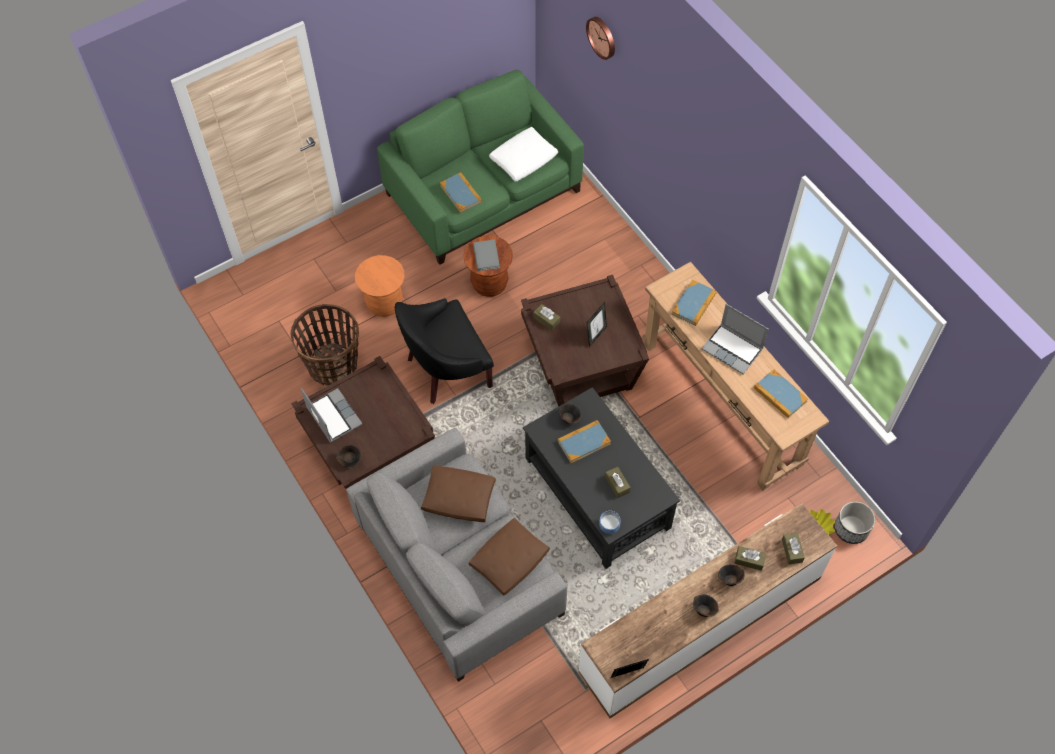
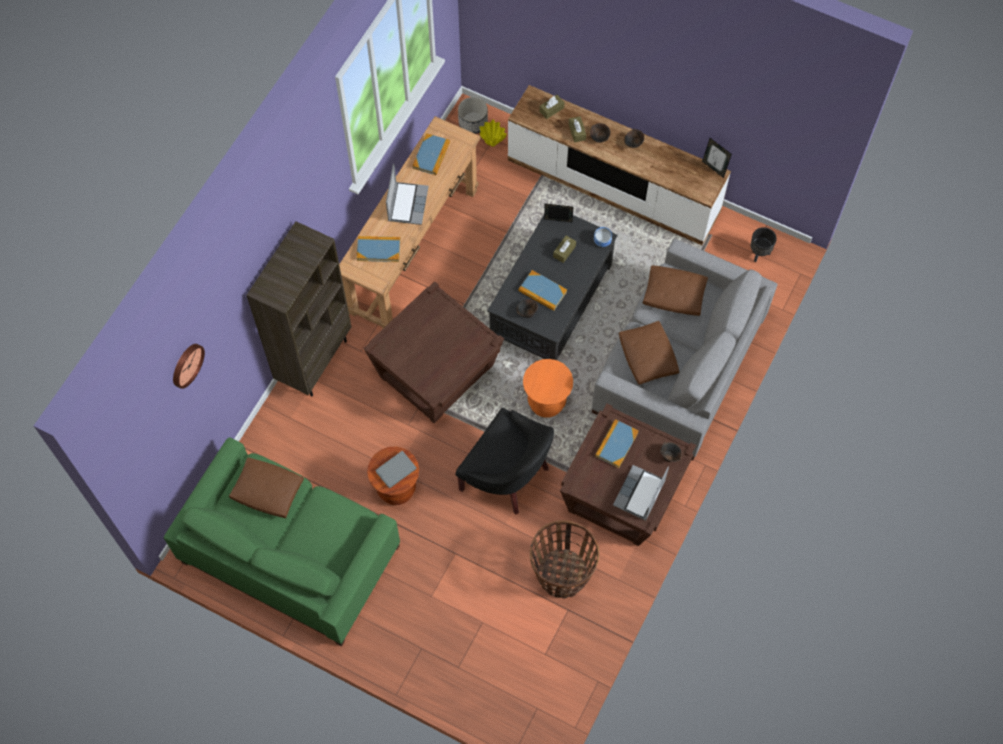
camera: 120 degrees left, 5 degrees up
(384, 303) = (470, 569): orange stool -> orange stool (546, 402)
(461, 194) = (341, 524): book -> book (616, 444)
(524, 159) = (267, 491): white pillow -> brown pillow
(534, 727) = (759, 254): none -> black planter
(546, 320) = (441, 378): brown tissue box -> none
(596, 335) = (434, 332): picture frame -> picture frame (558, 222)
(649, 278) = (314, 360): none -> brown bookcase

